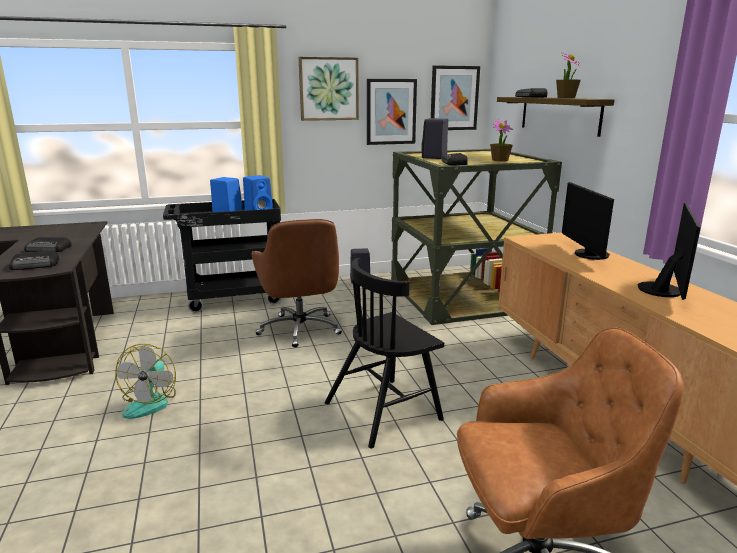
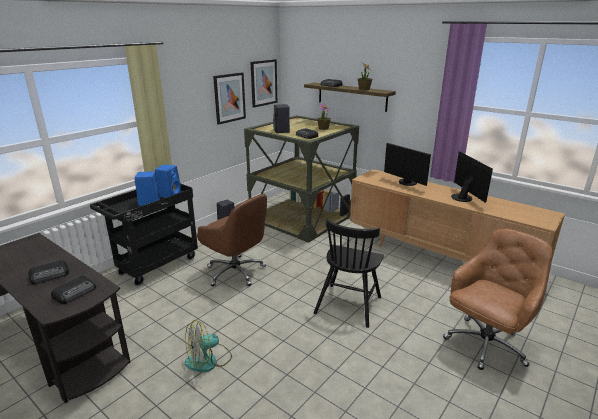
camera: 35 degrees left, 5 degrees up
(151, 402) = (208, 360): fan -> fan turned 90 degrees clockwise
(329, 89) = (190, 87): picture -> none

